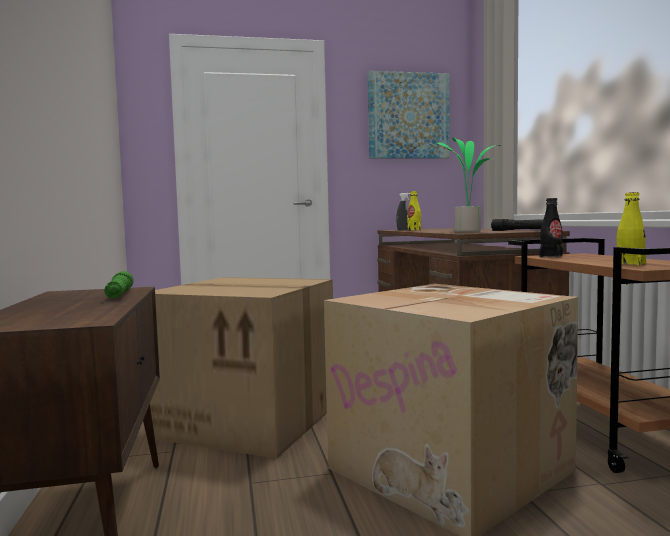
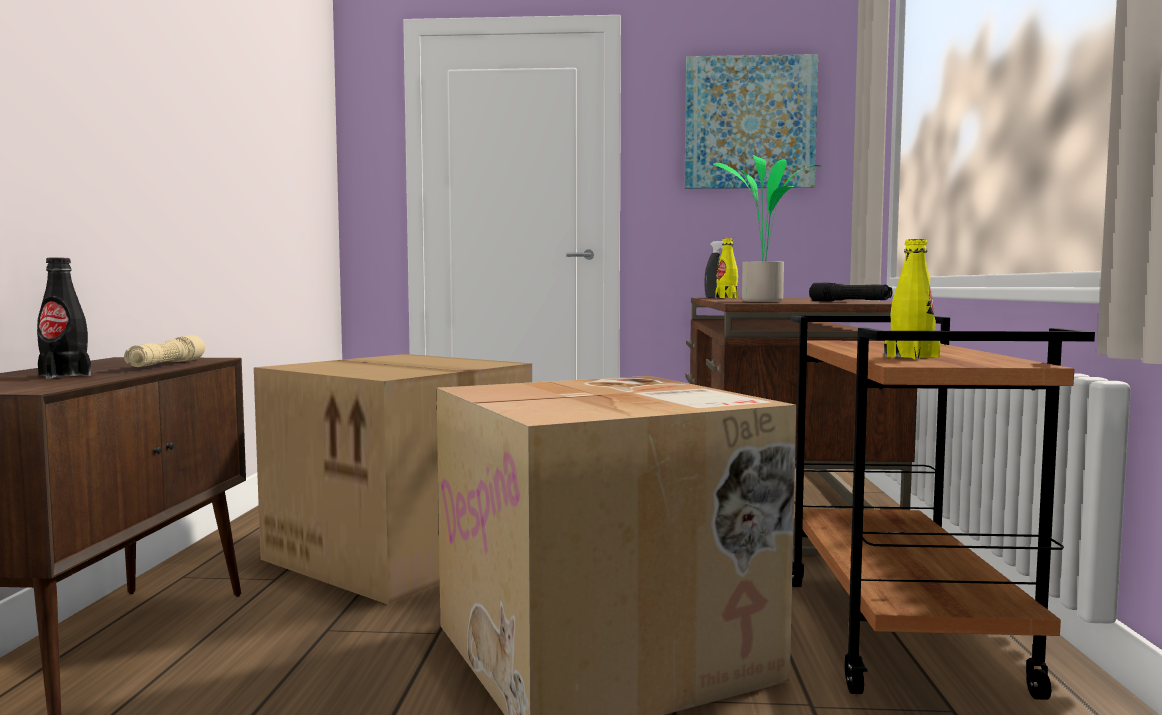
camera: 15 degrees right, 0 degrees up
(119, 295) = (166, 364): green flashlight -> beige flashlight
(551, 256) = (844, 343): black bottle -> black bottle (65, 375)

